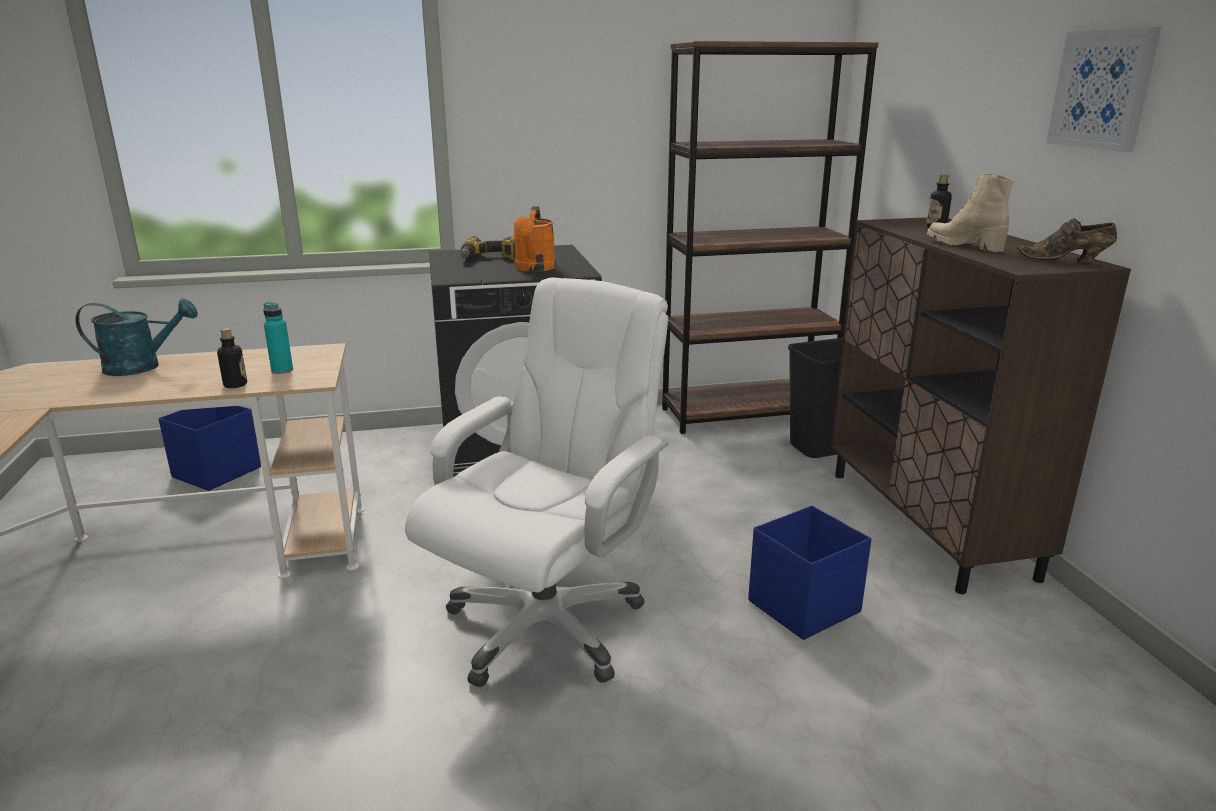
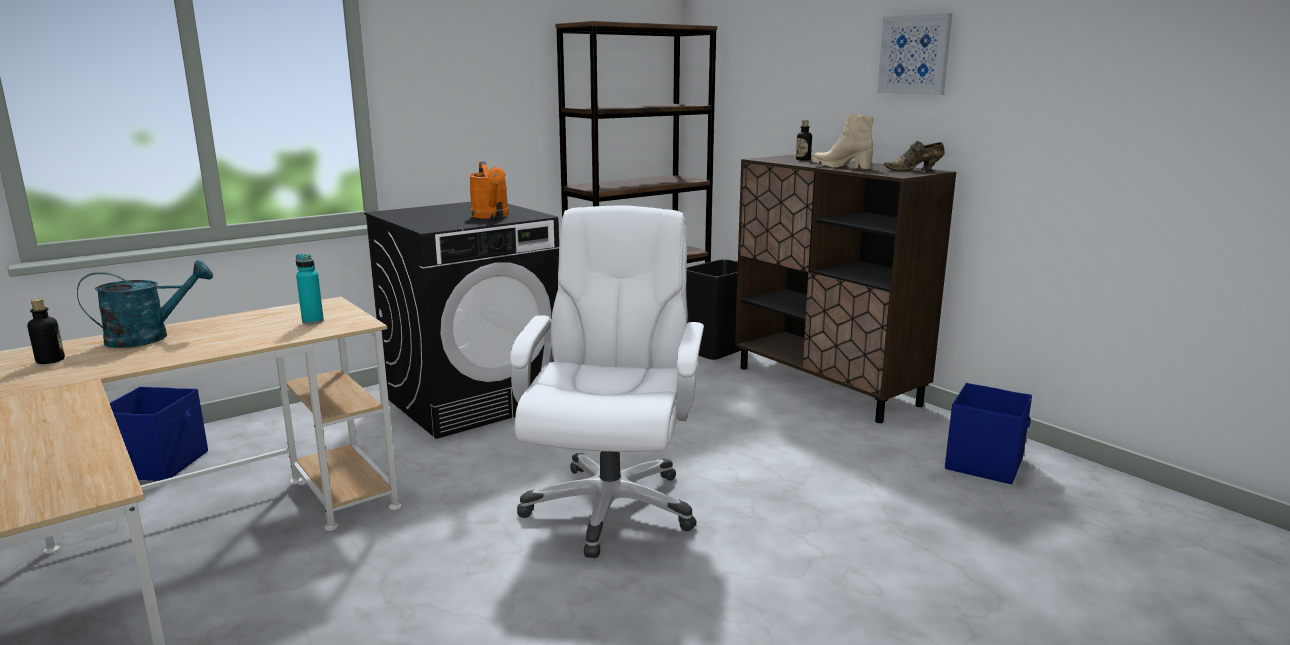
camera: 25 degrees left, 5 degrees down
(235, 385) = (282, 336): bottle -> bottle (50, 360)
(489, 258) = (435, 212): power drill -> none
(805, 606) = (789, 452): blue storage box -> blue storage box (985, 463)

